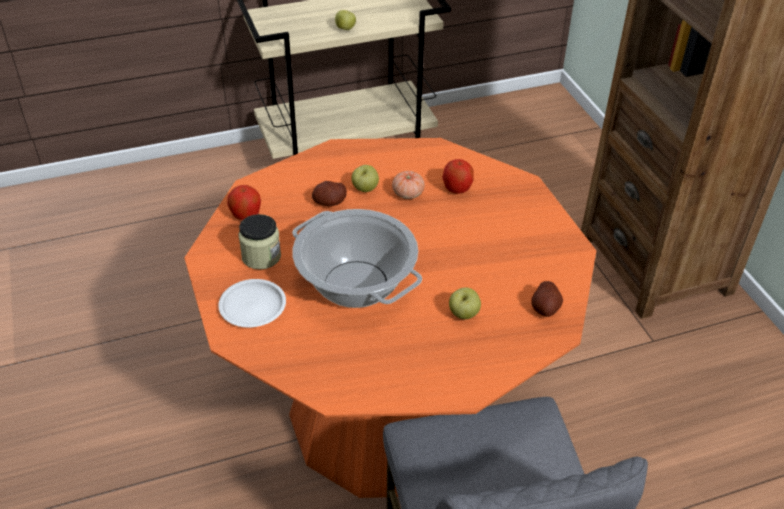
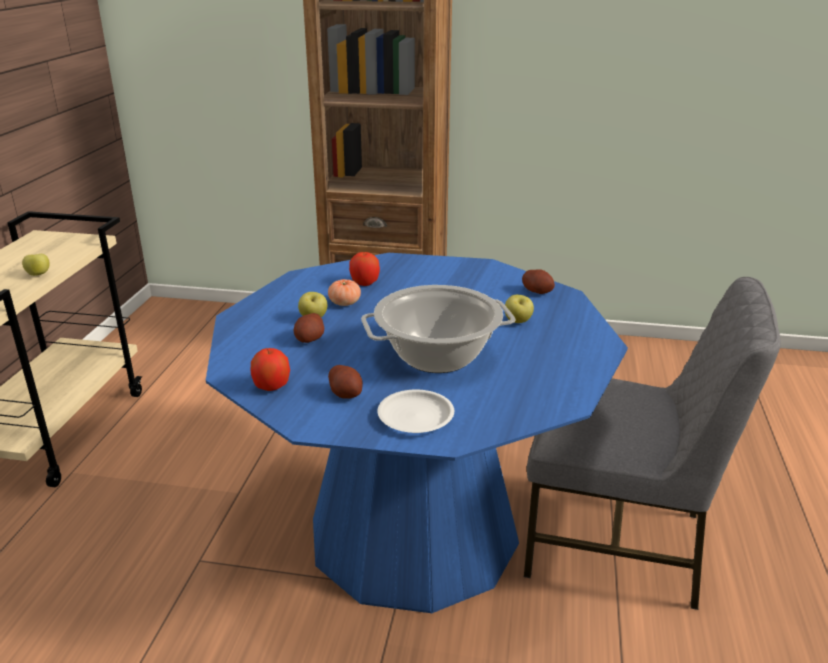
camera: 60 degrees left, 15 degrees down
(261, 256) = (346, 393): jar -> potato
(390, 413) = (414, 531): orange dining table -> blue dining table

